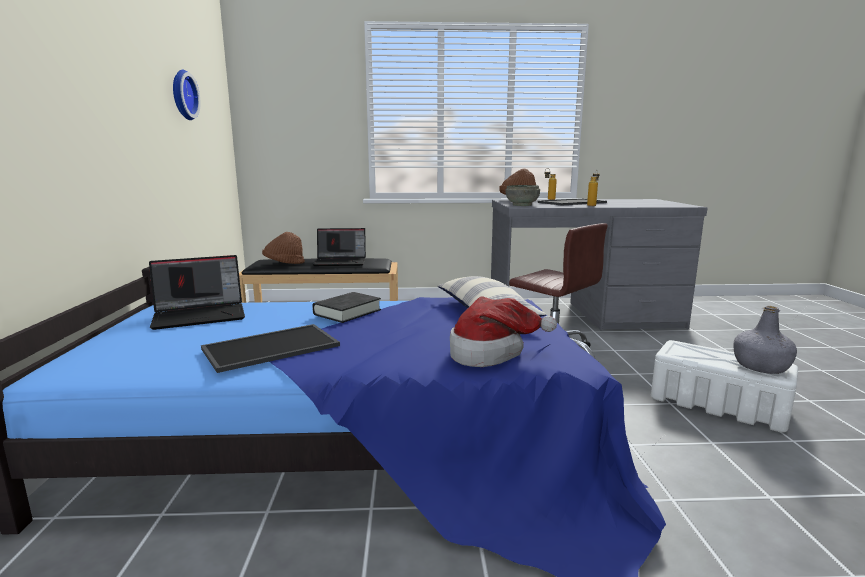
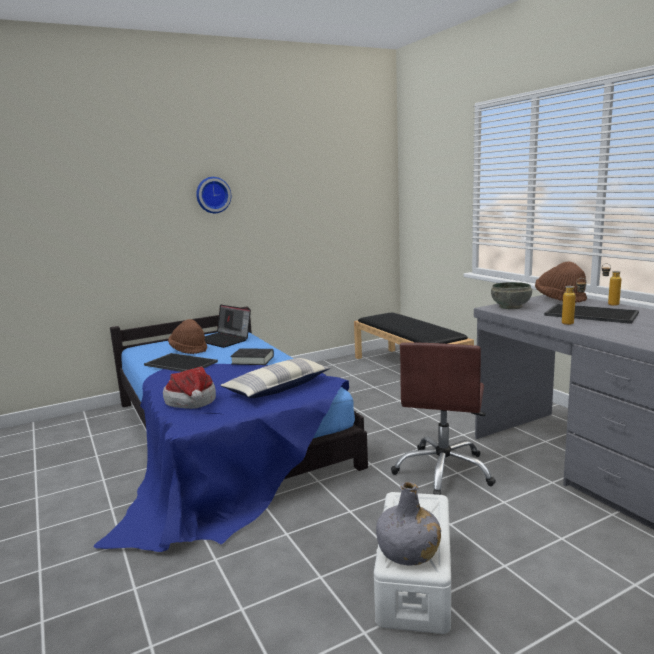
camera: 65 degrees right, 0 degrees up
(182, 95) = (317, 194): wall clock -> wall clock (213, 195)
(284, 264) = (385, 319): brown hat -> brown hat (189, 350)
(341, 262) = (418, 328): laptop -> none

